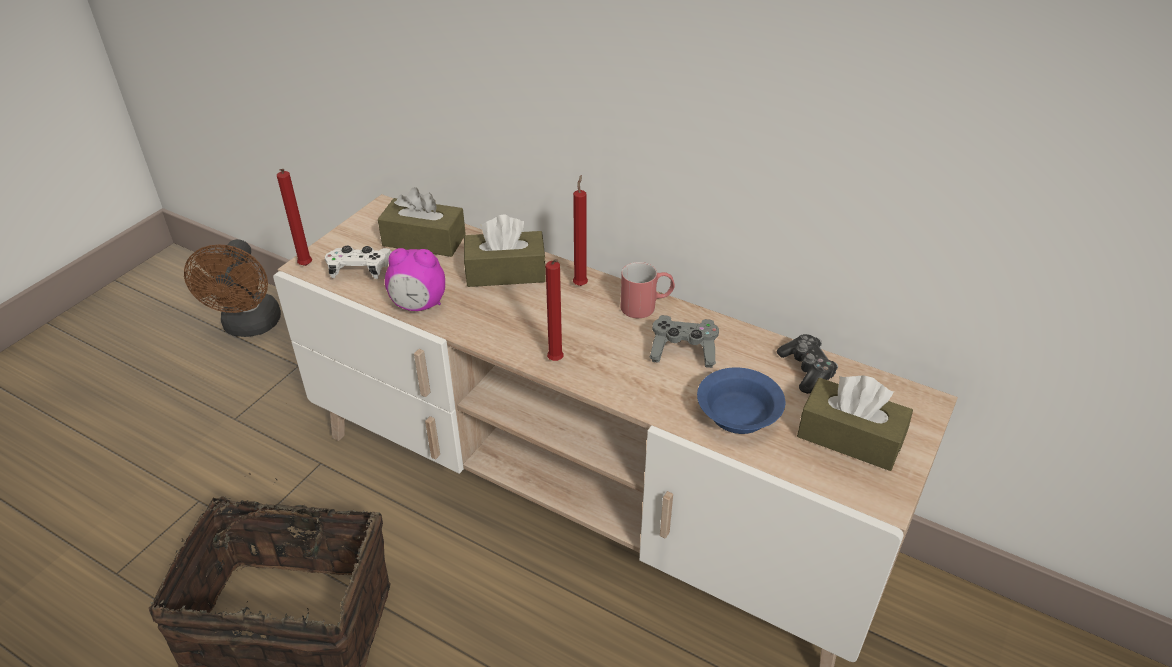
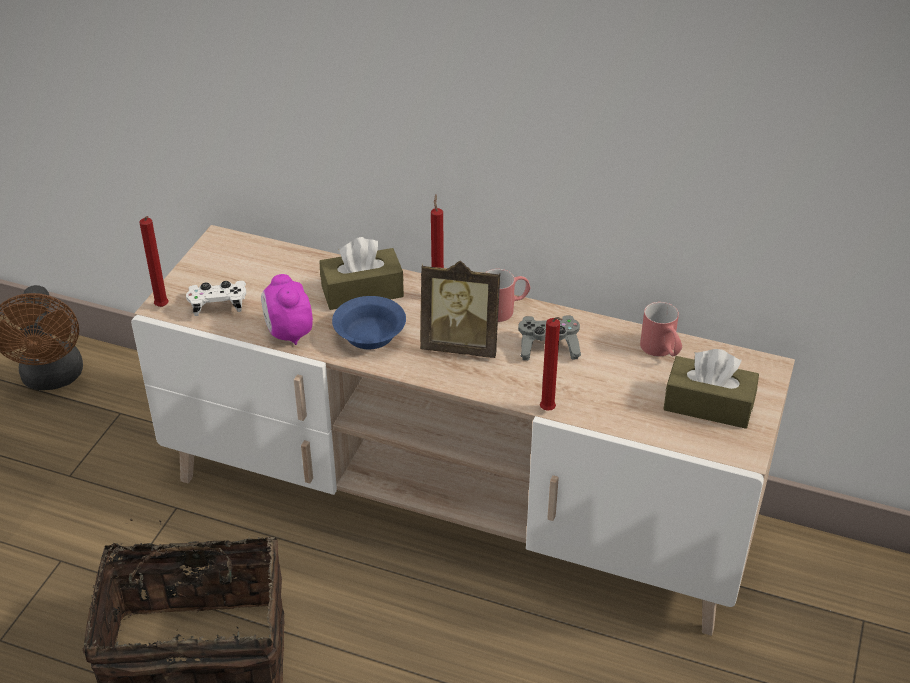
camera: 10 degrees left, 0 degrees up
(418, 305) = (288, 333): alarm clock -> alarm clock turned 75 degrees clockwise
(424, 240) = (271, 268): brown tissue box -> none
(556, 362) = (435, 371): red candle -> red candle (548, 411)
(590, 338) = (461, 345): none -> picture frame
(738, 413) = (609, 396): blue bowl -> blue bowl (370, 334)
(806, 370) = (661, 351): game controller -> red mug

